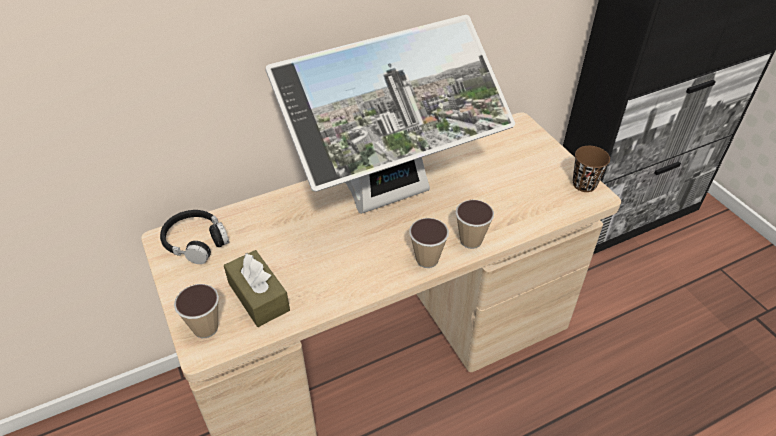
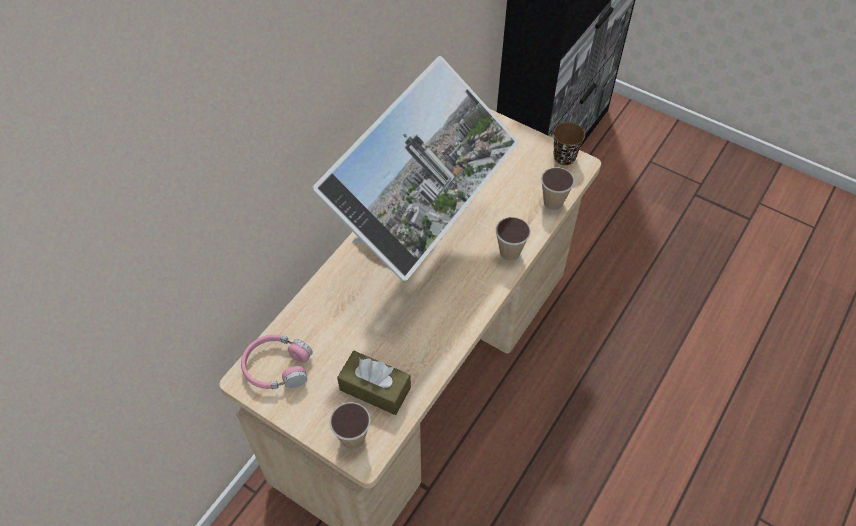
camera: 30 degrees left, 10 degrees up
(196, 242) = (277, 367): black headphones -> pink headphones
(427, 259) = (487, 287): cup -> cup (553, 202)

